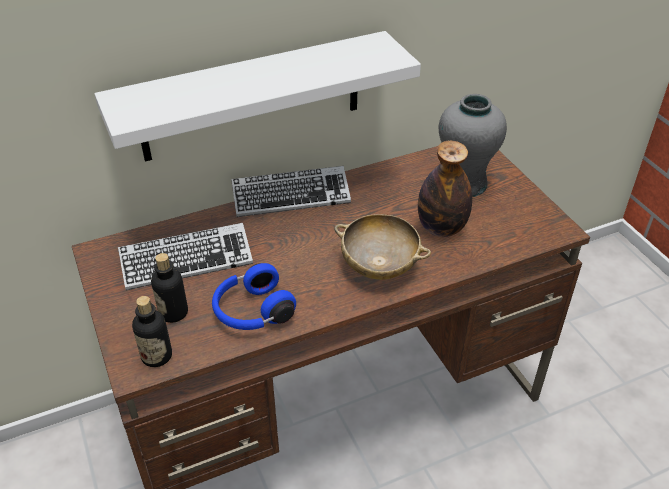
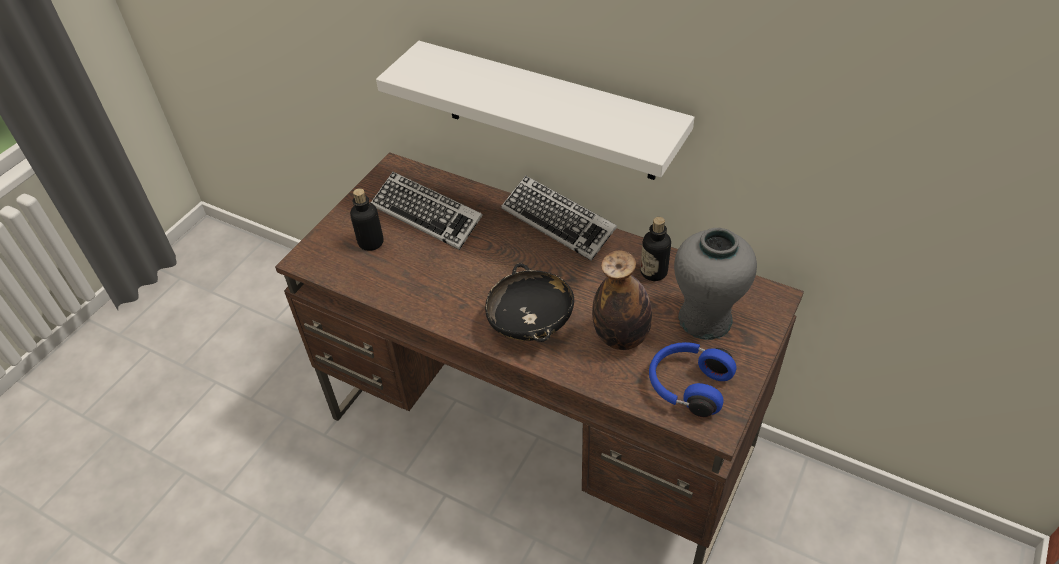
camera: 55 degrees right, 5 degrees up
(157, 356) = (324, 261): bottle -> bottle (653, 272)
(252, 312) = (408, 281): blue headphones -> blue headphones (687, 386)
(379, 265) = (531, 323): beige bowl -> black bowl

